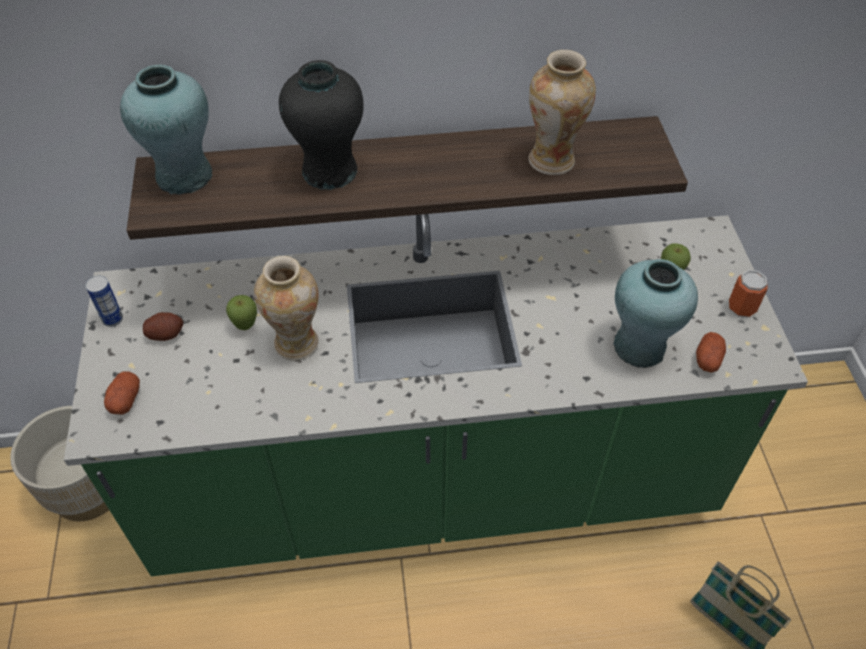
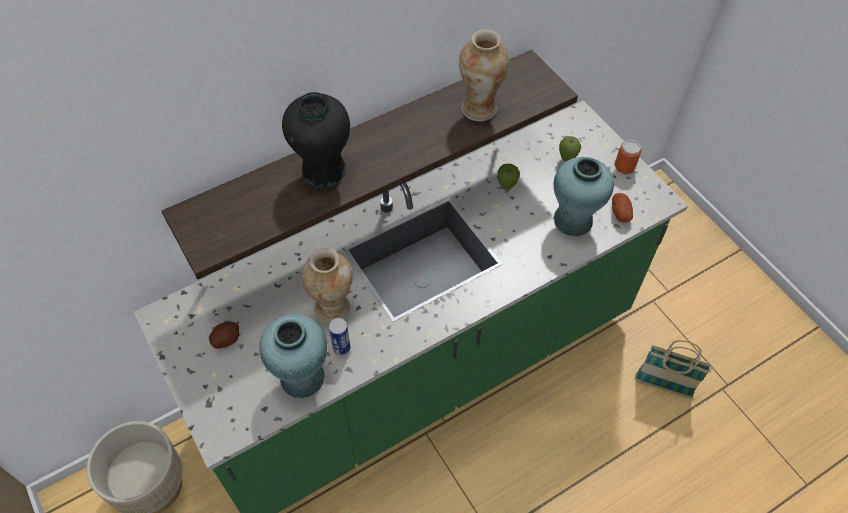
camera: 25 degrees left, 5 degrees up
(112, 319) = (175, 344): can -> can (341, 347)
(125, 399) = (226, 402): potato -> none
(183, 176) = (211, 213): turquoise vase -> turquoise vase (302, 377)
(246, 326) = (286, 310): apple -> apple (506, 186)

